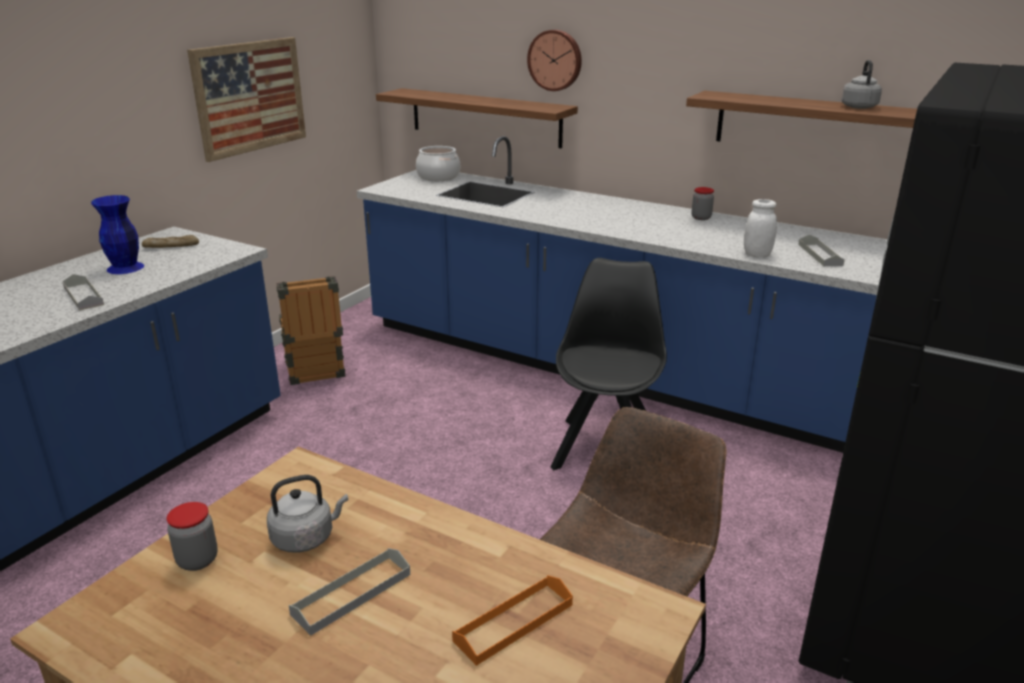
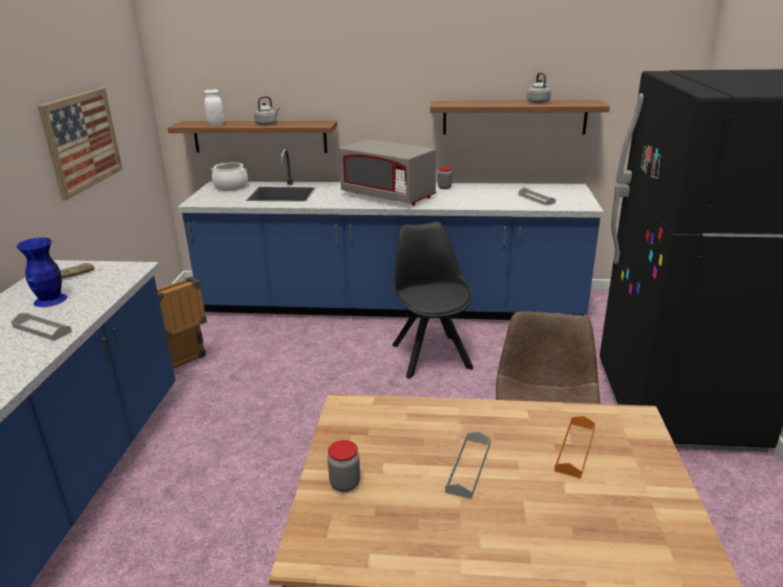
camera: 25 degrees left, 0 degrees up
(306, 538) = (401, 446): grey kettle -> grey kettle (267, 124)
(555, 60) = (316, 88): wall clock -> none
(611, 217) = (388, 196): none -> grey microwave
(757, 255) = (502, 205): white jar -> white jar (216, 125)

